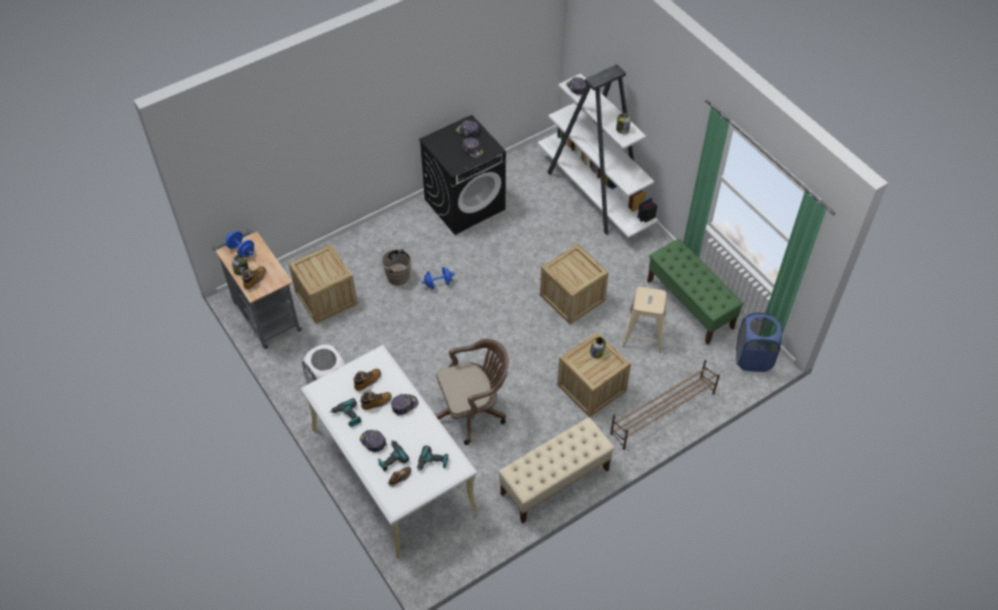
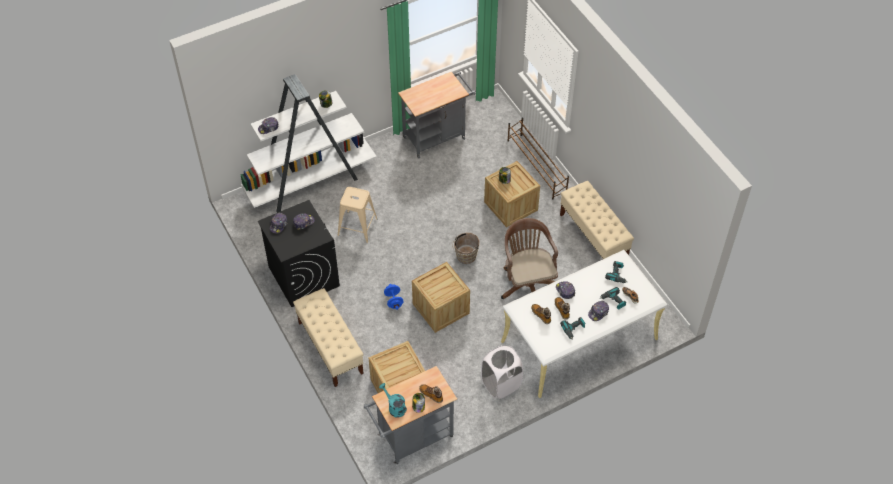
camera: 85 degrees left, 0 degrees up
(241, 250) = (394, 407): blue dumbbell -> turquoise watering can
(375, 236) = (330, 347): none -> beige bench
(396, 275) = (380, 332): brown bucket -> brown bucket (465, 257)
(572, 298) = (421, 209): crate -> crate (441, 308)
(644, 334) = (463, 168): beige stool -> beige stool (357, 227)
(690, 304) = (437, 136): green bench -> grey cart
(753, 358) = (491, 108): blue laundry basket -> none

